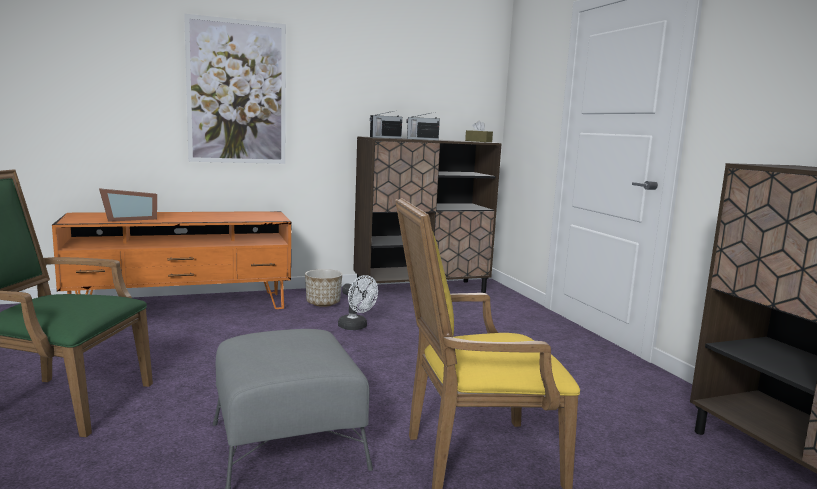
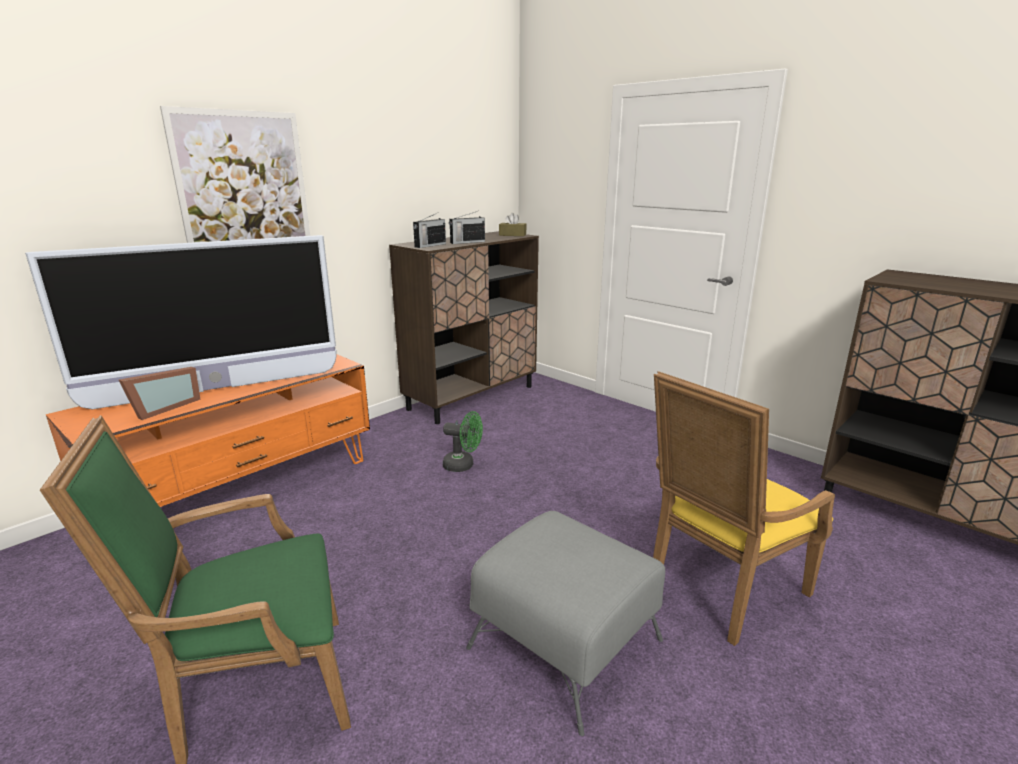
camera: 25 degrees left, 10 degrees up
(175, 217) = (217, 389): none -> television
(323, 303) = (396, 442): planter -> none
(356, 327) = (463, 465): white fan -> green fan

